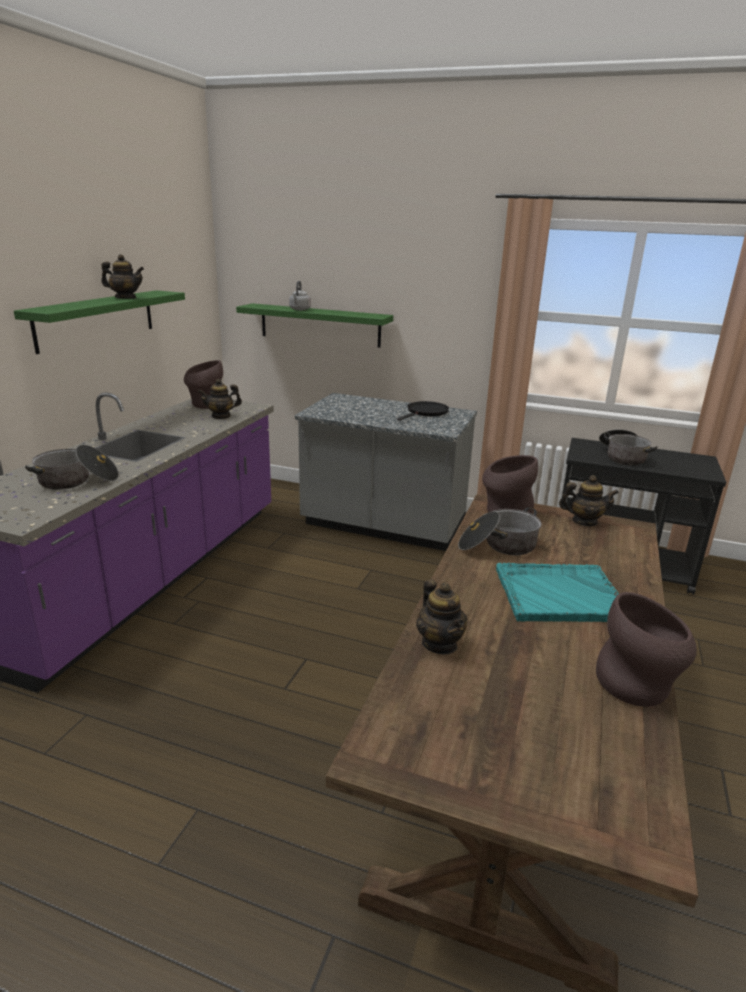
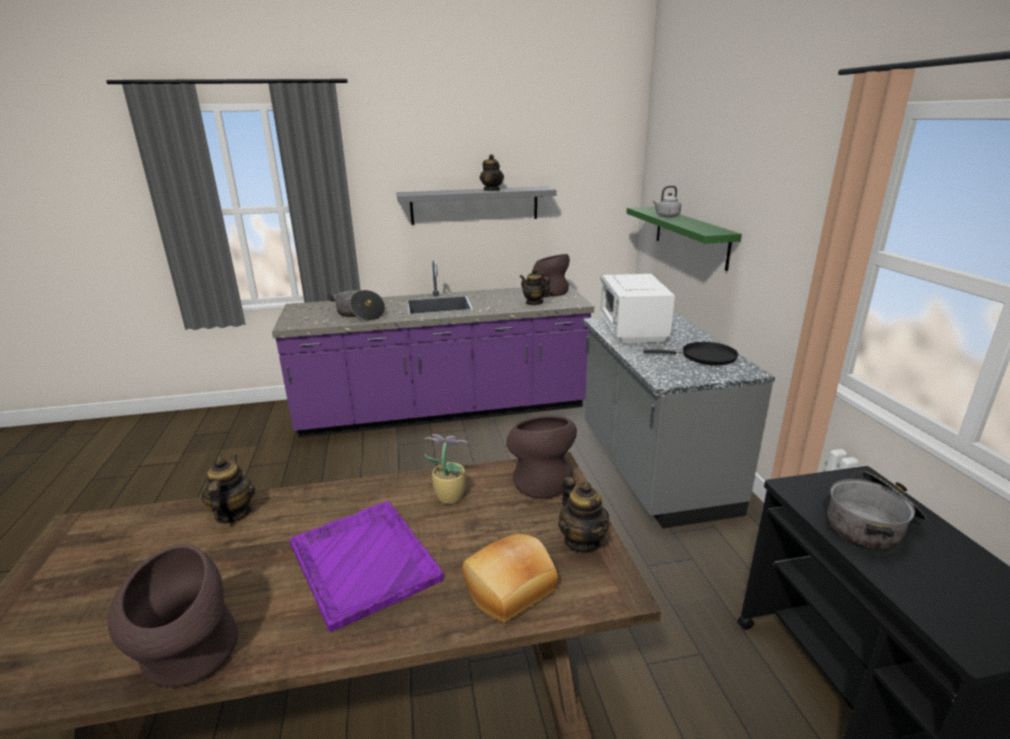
camera: 60 degrees right, 0 degrees up
(96, 319) = (474, 205): green shelf -> grey shelf
(350, 412) = (631, 331): none -> white microwave
(440, 644) = (233, 514): teapot -> teapot turned 135 degrees clockwise
(498, 546) = (448, 496): cooking pot -> potted plant
(558, 594) = (363, 561): turquoise tray -> purple tray
(619, 554) = (511, 590): none -> bread

